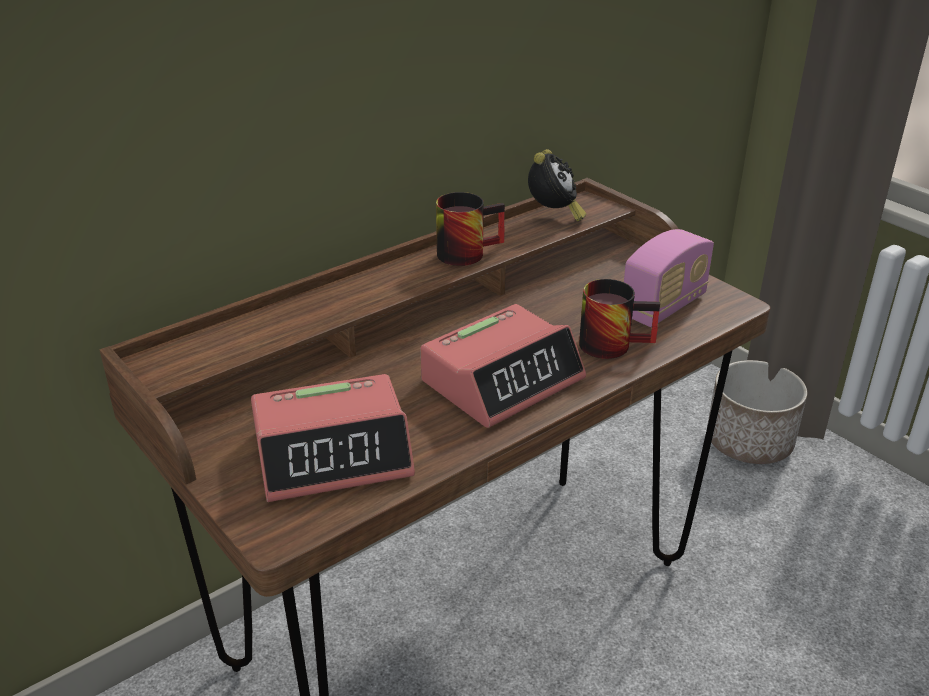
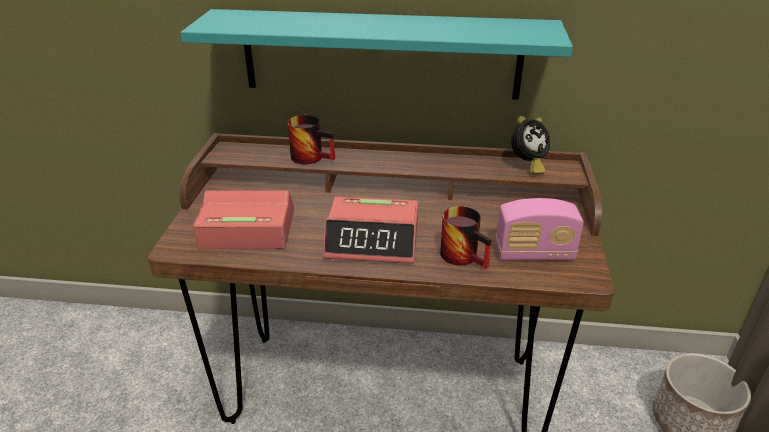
camera: 45 degrees right, 0 degrees up
(333, 454) = (247, 229): alarm clock -> alarm clock turned 150 degrees clockwise
(343, 124) = (381, 54): none -> turquoise shelf
(466, 251) = (440, 162): mug -> mug (313, 156)

